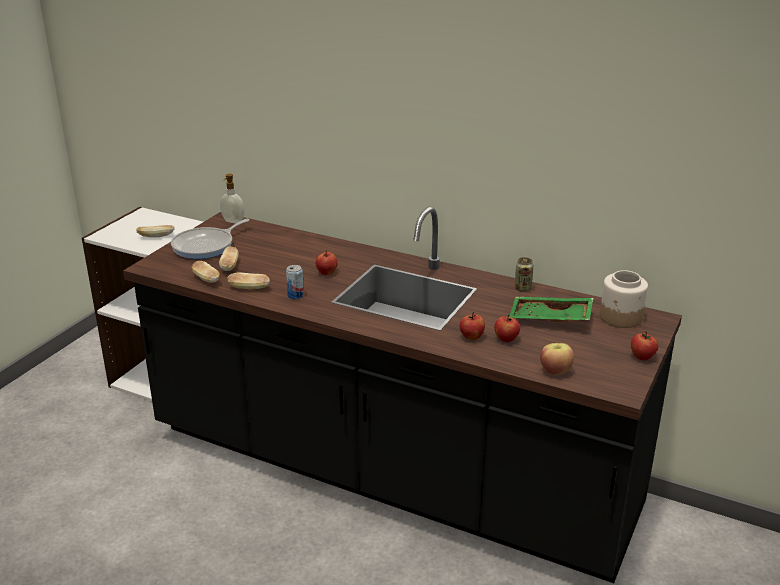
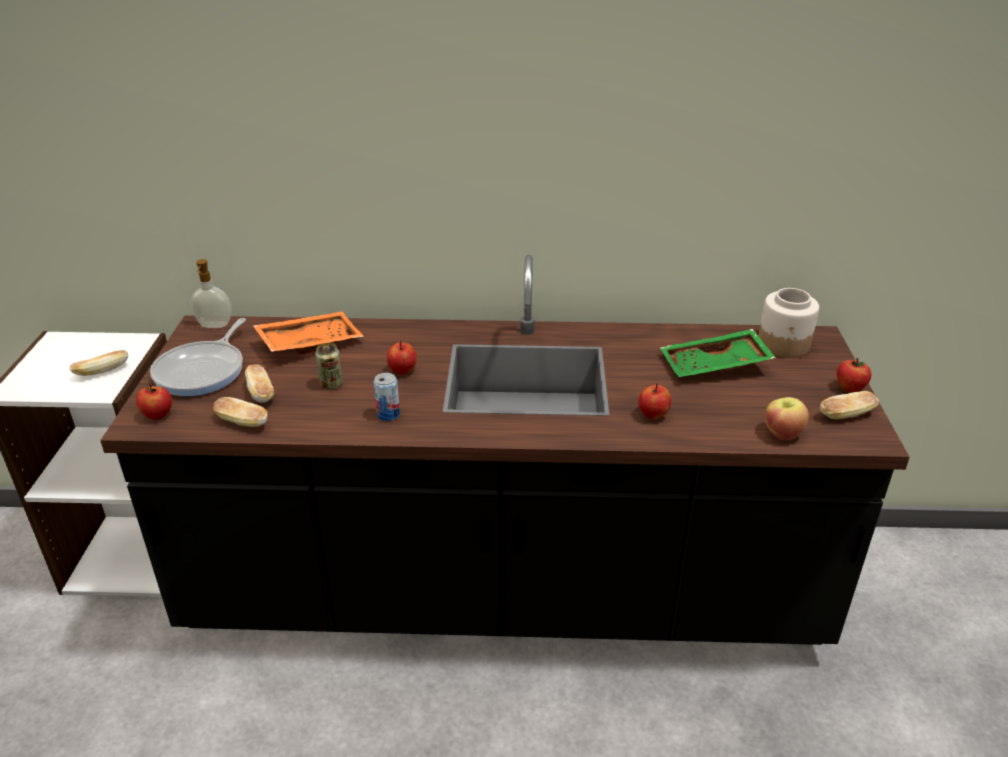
camera: 25 degrees left, 5 degrees up
(249, 288) = (315, 420): bread -> bread (846, 415)
(282, 243) = (309, 342): none -> orange tray
(506, 339) = (693, 406): apple -> apple (158, 415)
(522, 288) = (651, 334): can -> can (331, 384)

